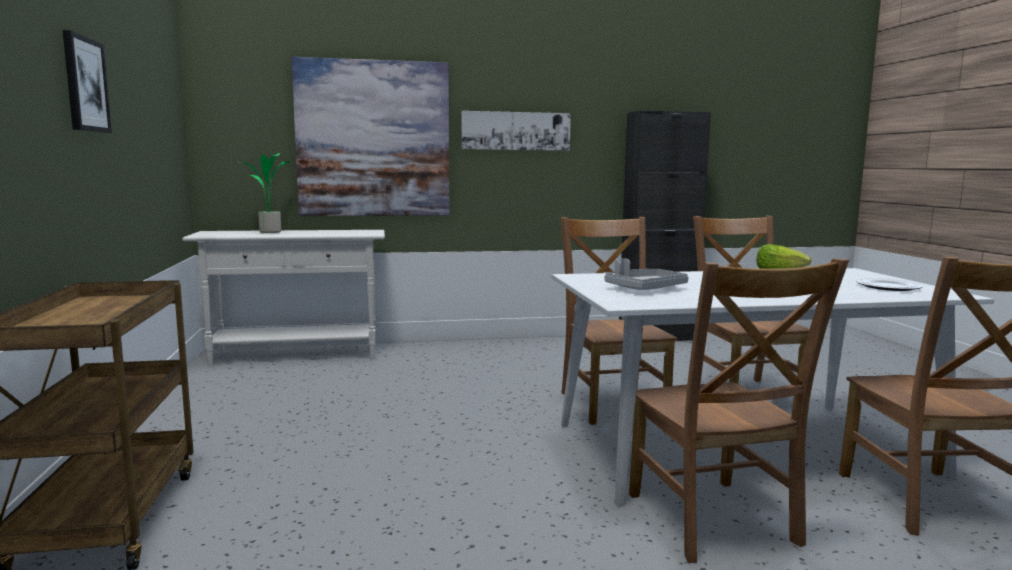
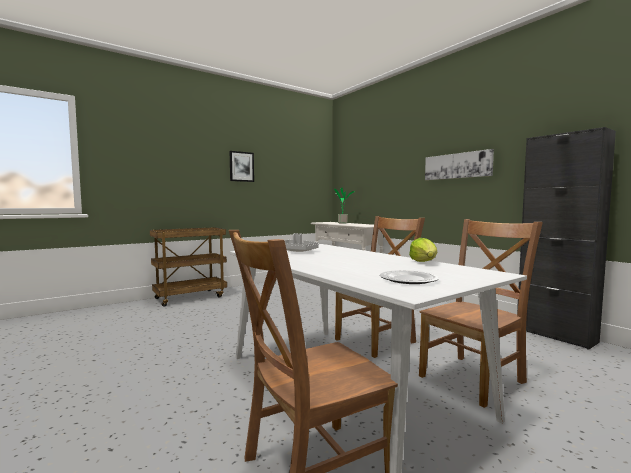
camera: 65 degrees right, 5 degrees down
(373, 139) = (388, 178): picture -> none
(713, 522) = (229, 382): brown chair -> none

